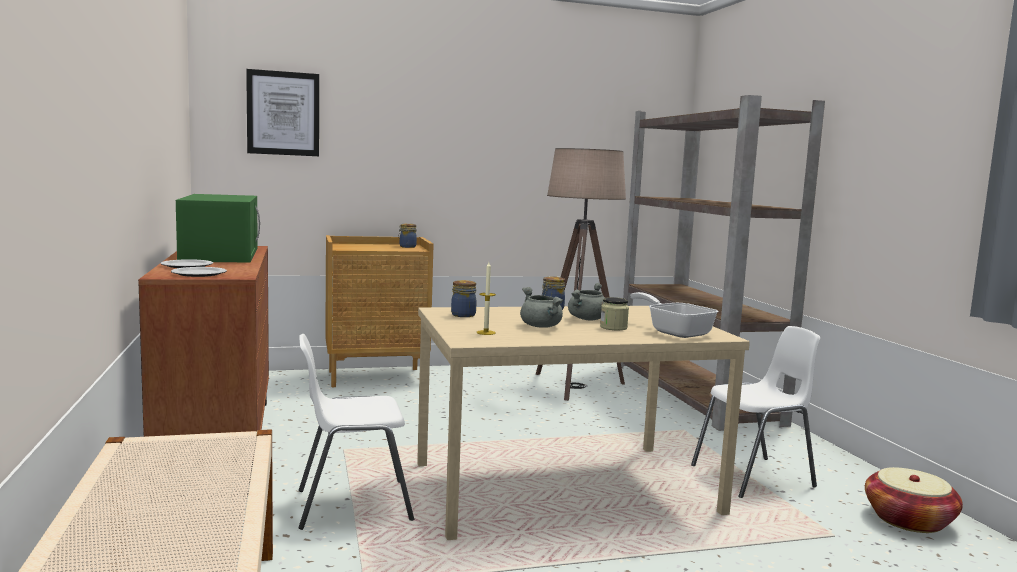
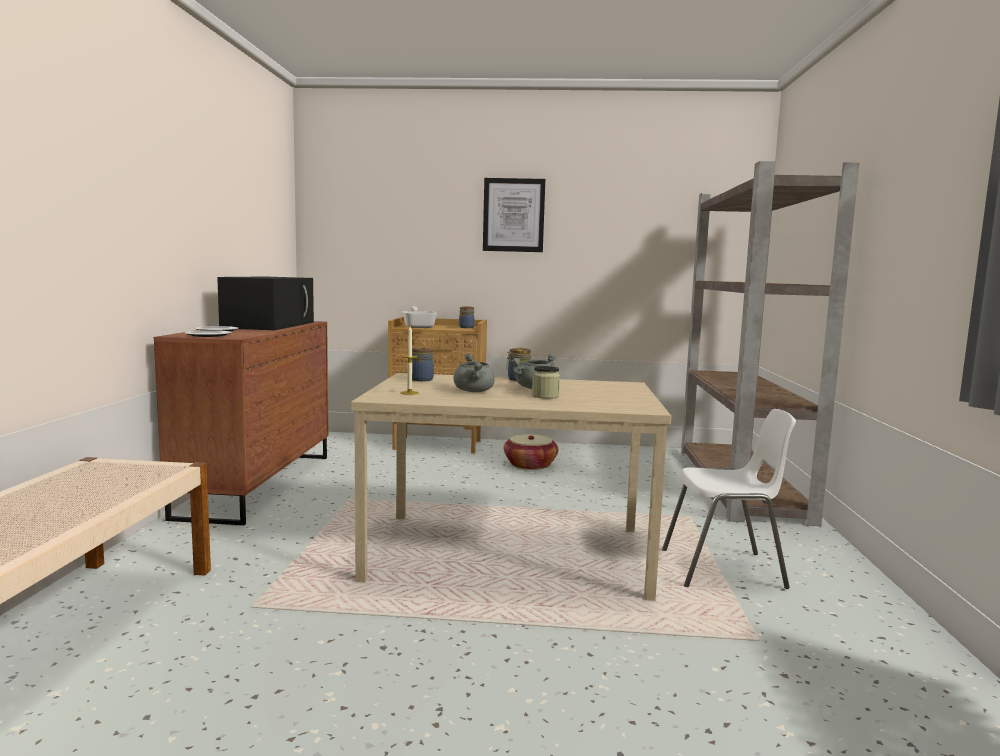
camera: 20 degrees right, 0 degrees up
(220, 253) = (270, 325): green microwave -> black microwave
(283, 113) = (368, 211): picture -> picture (513, 215)
(352, 505) = (310, 542): white chair -> none
(575, 385) = (617, 466): floor lamp -> none
(675, 332) = (603, 403): frying pan -> frying pan (419, 327)
(909, 520) = (874, 639): basket -> basket (530, 465)

